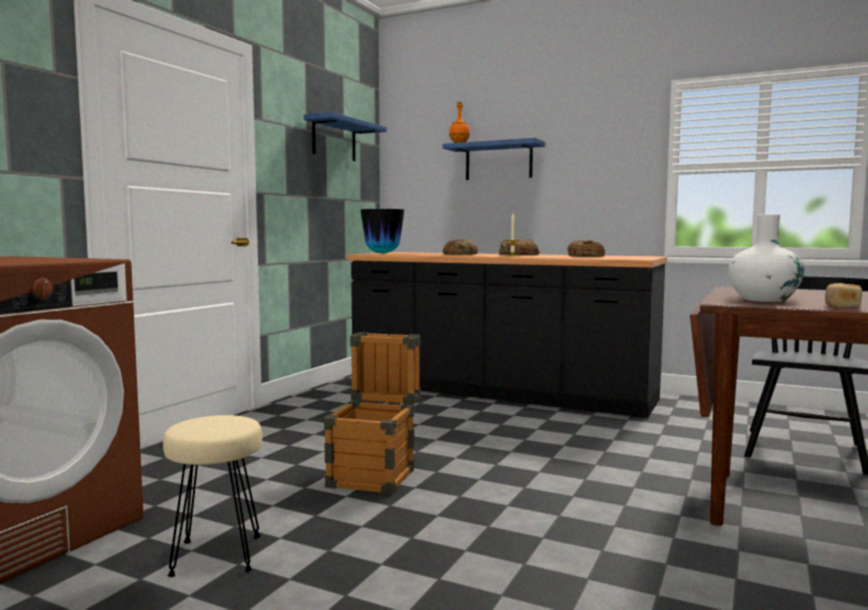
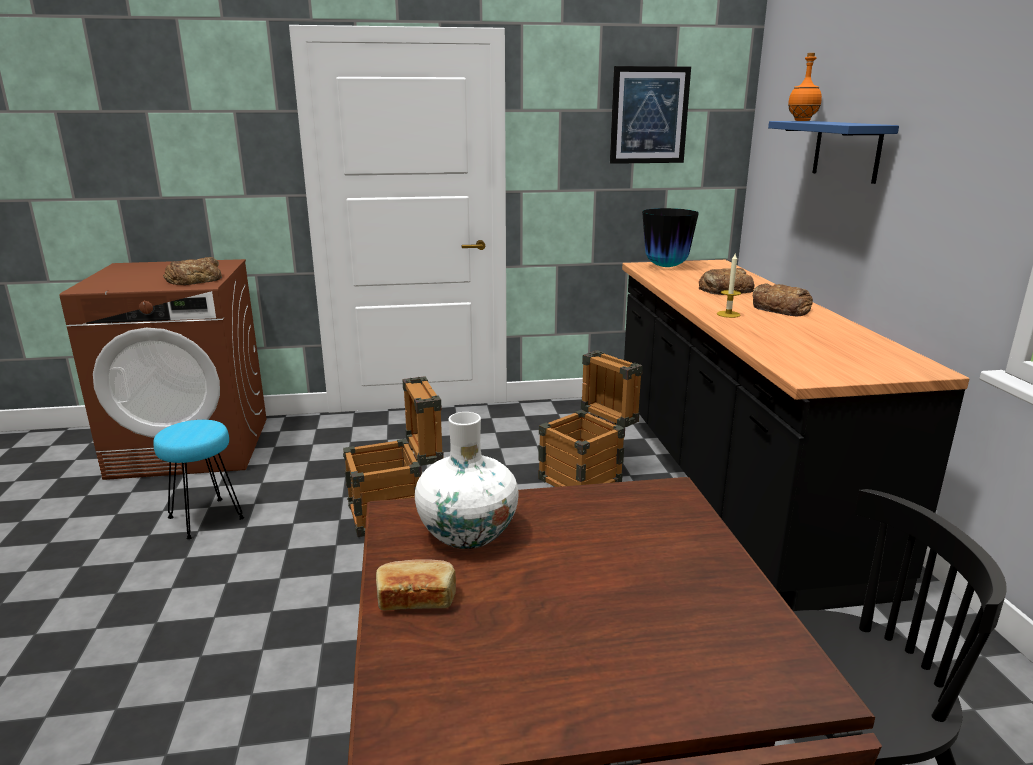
camera: 55 degrees right, 15 degrees up
(218, 555) = (206, 519): beige stool -> turquoise stool
(334, 140) = (649, 115): blue shelf -> picture
(432, 415) = (587, 477): none -> crate
(584, 256) = (830, 339): bread -> bread (195, 279)

